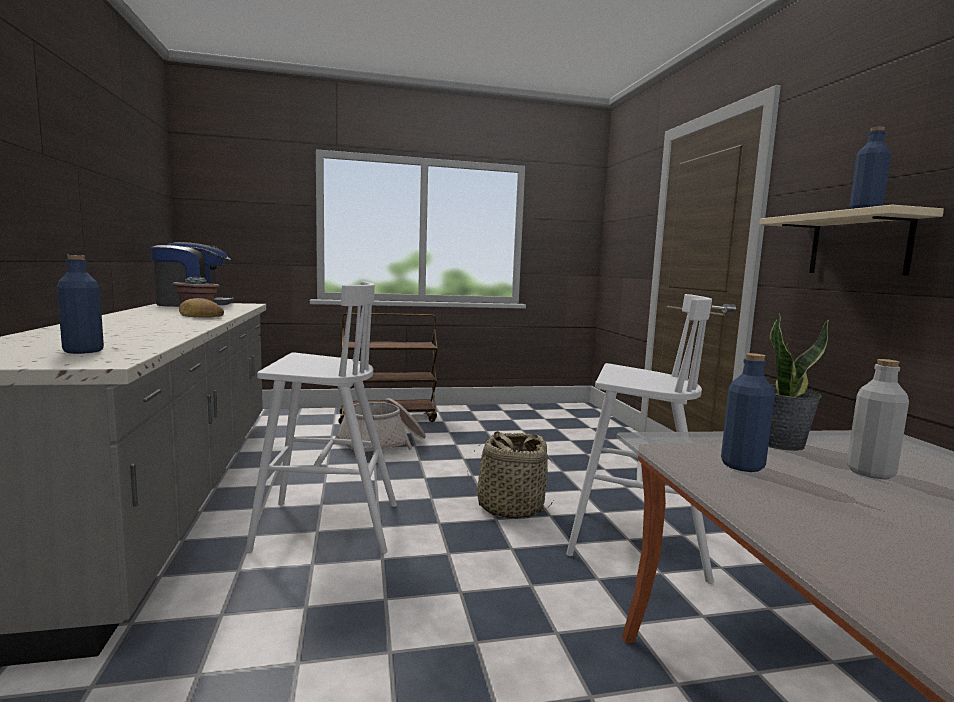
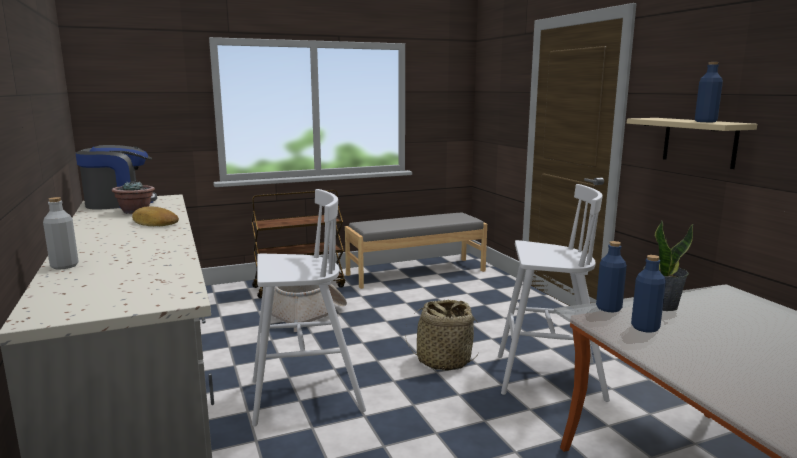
camera: 10 degrees left, 5 degrees up
(83, 351) = (142, 287): blue bottle -> blue bottle (608, 308)
(521, 415) = (415, 272): none -> grey bench
(870, 472) = (721, 323): grey bottle -> grey bottle (64, 266)

